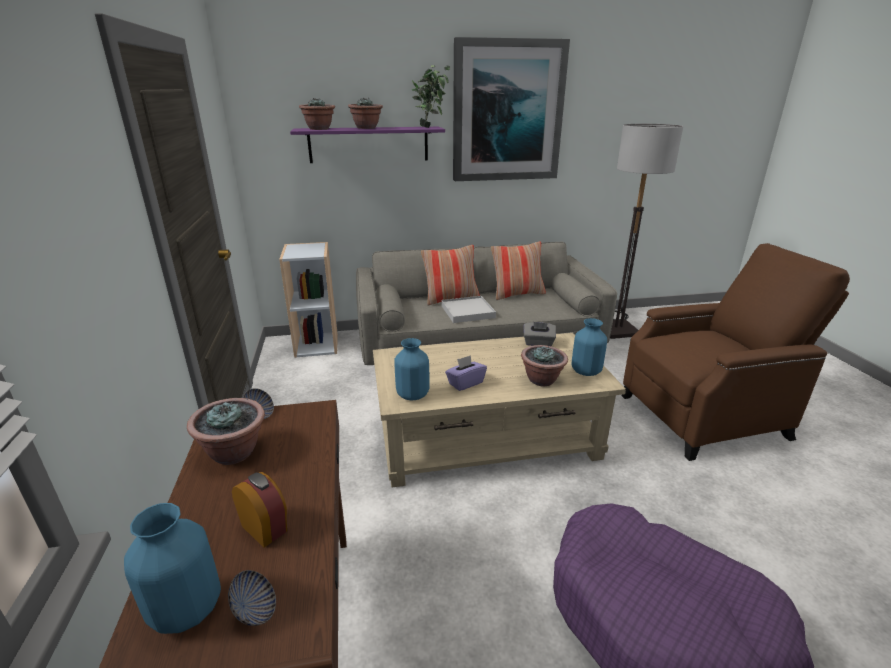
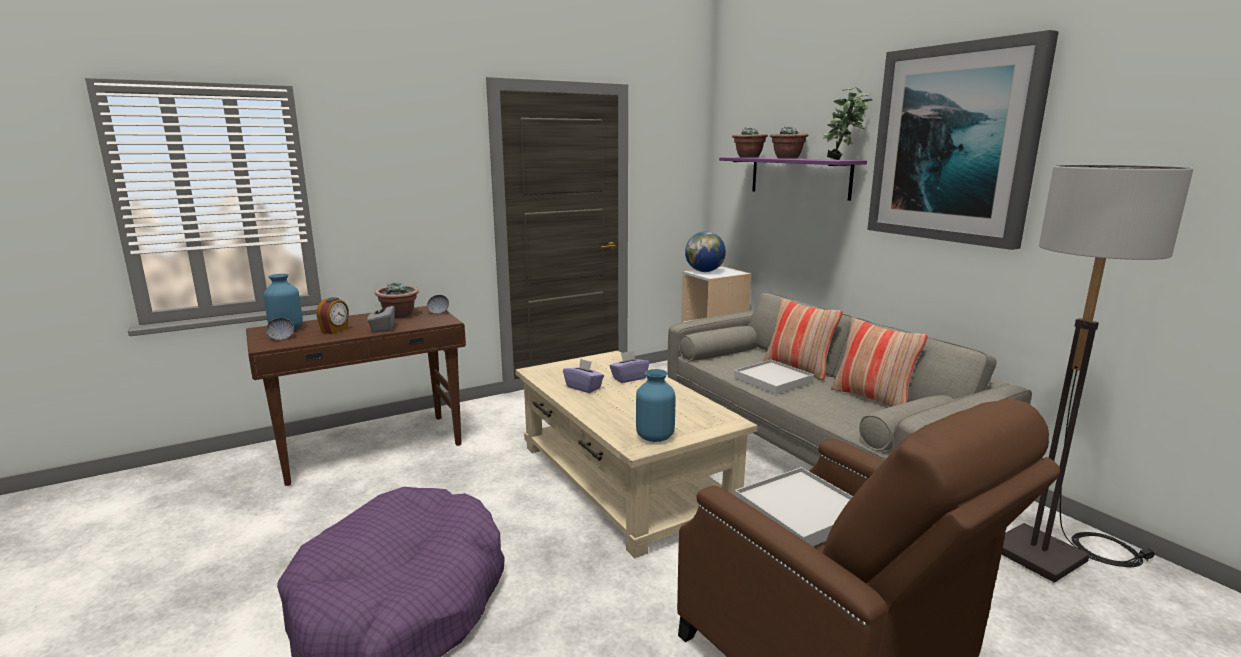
camera: 70 degrees right, 10 degrees down
(296, 253) = (704, 271): none -> globe
(412, 394) = (550, 373): blue vase -> none
(455, 358) = (629, 378): none -> purple tissue box
(538, 343) = (703, 409): grey tissue box -> grey tissue box (382, 328)
(542, 380) = (616, 417): potted plant -> none
(709, 347) = (801, 511): none -> white tray

